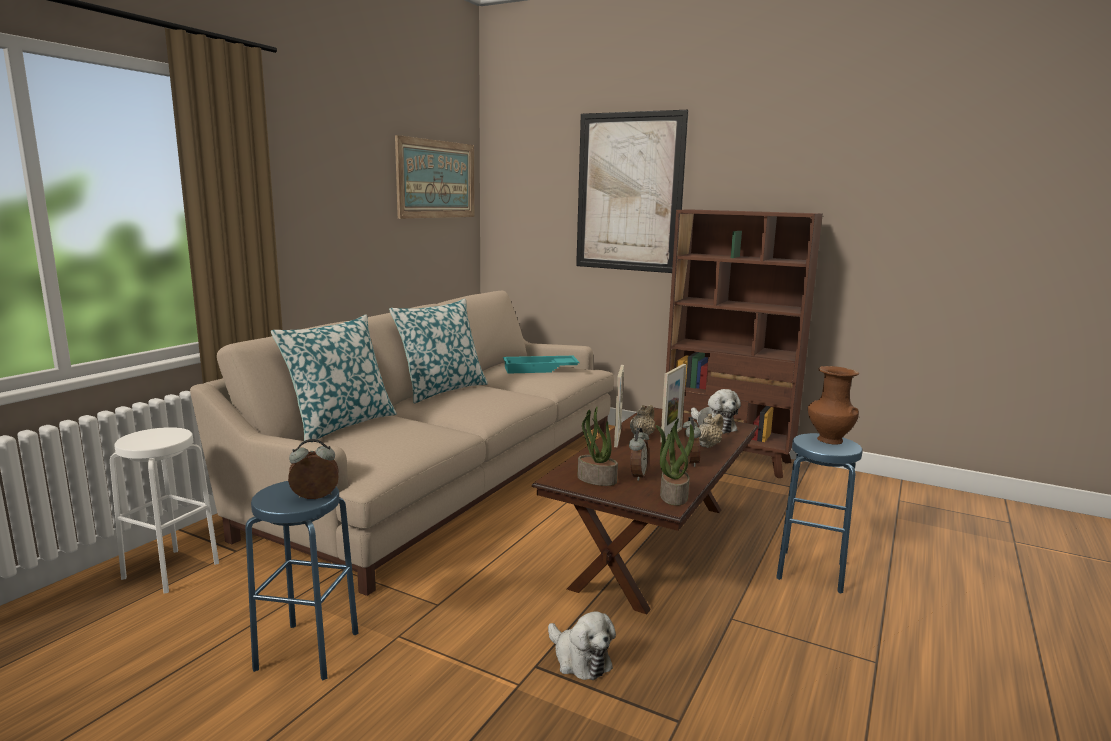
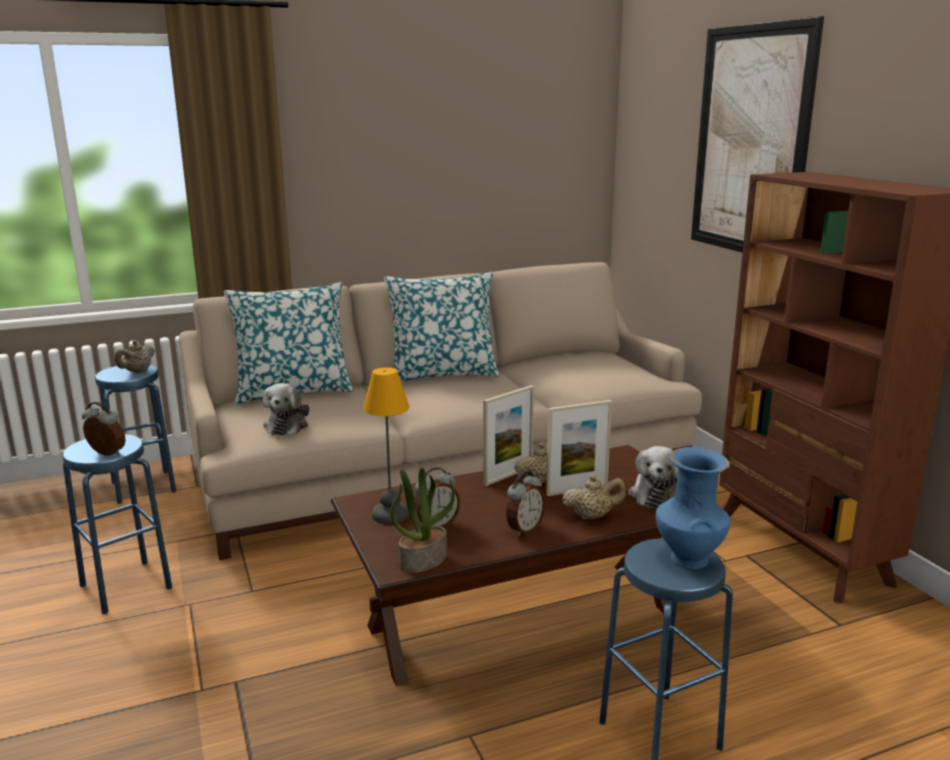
camera: 40 degrees right, 5 degrees up
(169, 434) = (138, 372): none -> beige teapot
(171, 570) = (144, 487): white stool -> blue stool
(436, 179) = (536, 122): picture -> none
(540, 369) = (591, 369): turquoise tray -> none
(579, 659) = (275, 695): plush toy -> plush toy (287, 425)
(596, 479) = (389, 514): potted plant -> table lamp
(828, 440) = (688, 558): brown vase -> blue vase

